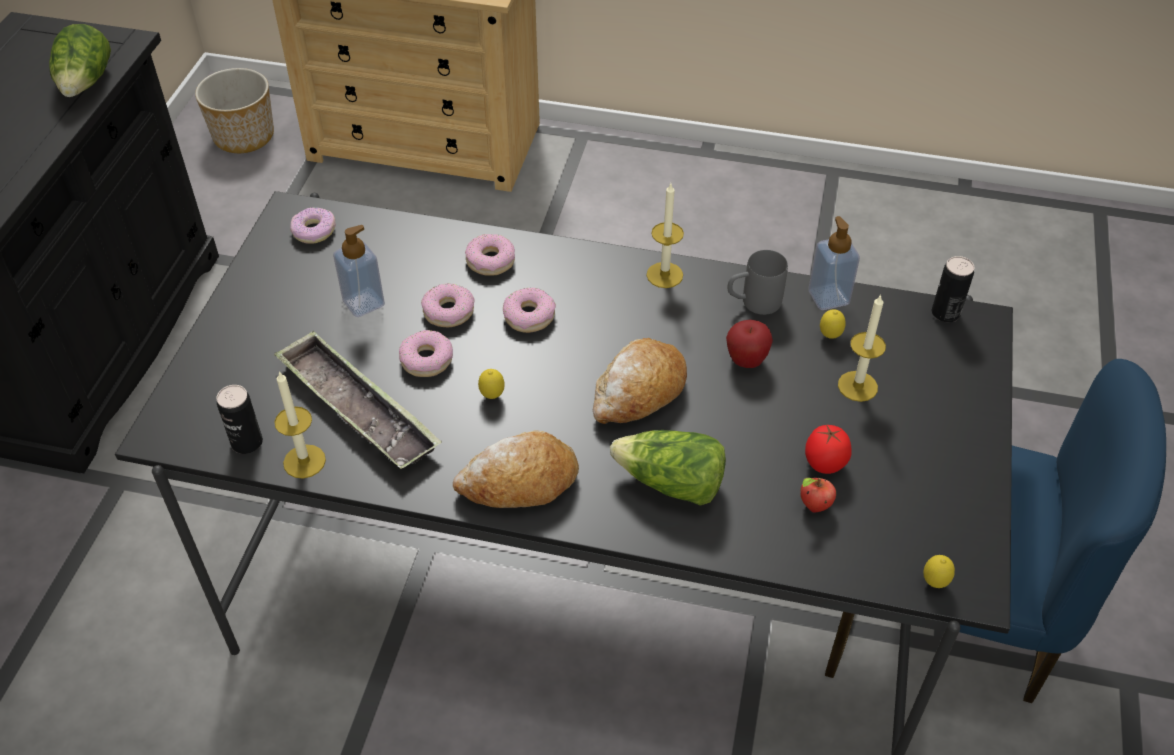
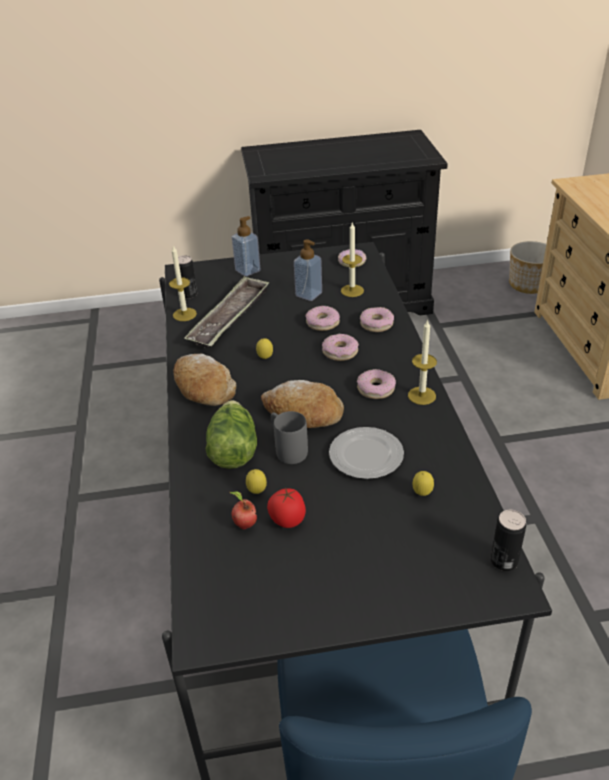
camera: 70 degrees right, 10 degrees down
(86, 83) = (387, 162): lettuce -> none
(426, 359) = (279, 327): donut -> donut (376, 389)
(746, 361) = (365, 456): apple -> plate
(753, 303) = (427, 444): grey mug -> grey mug (287, 449)
(828, 297) = (465, 483): soap dispenser -> soap dispenser (247, 270)
(857, 386) = (379, 522): candle -> candle (352, 290)
(934, 583) = (200, 611): lemon -> lemon (257, 492)

